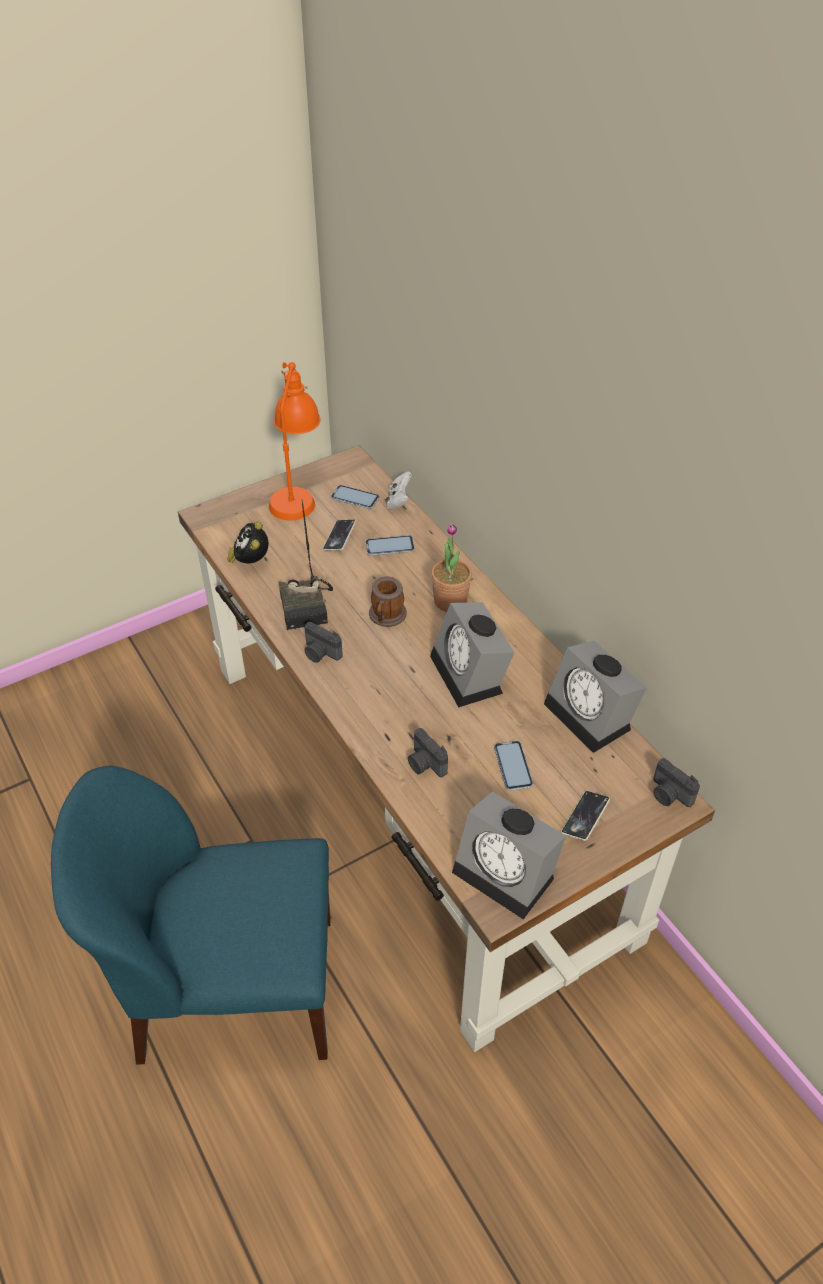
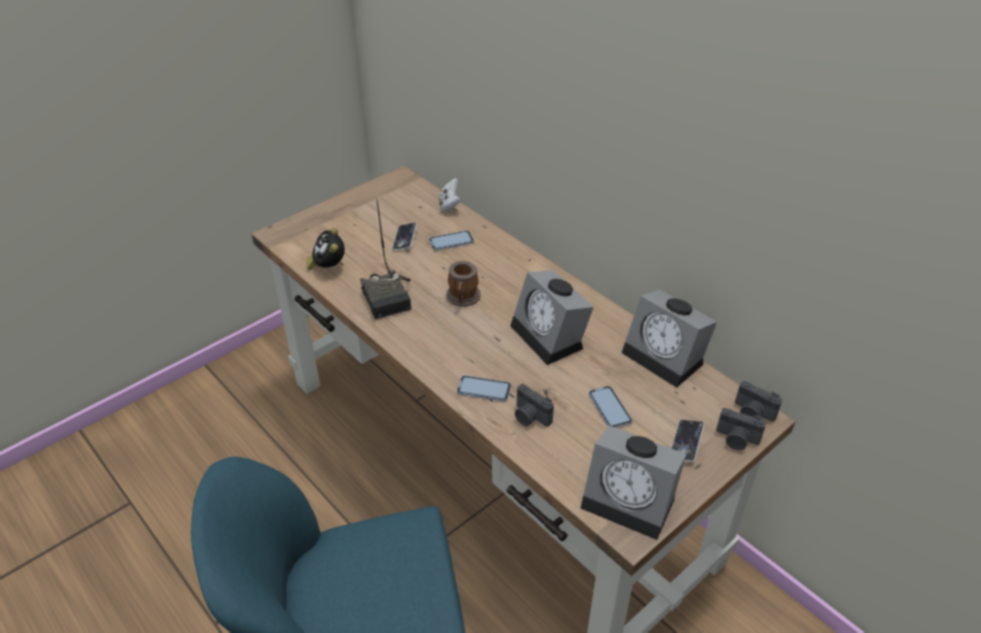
camera: 10 degrees left, 5 degrees down
(296, 492) = (357, 207): orange table lamp -> none
(320, 653) = (410, 335): camera -> camera (736, 439)
(355, 498) = (410, 206): phone -> phone (484, 389)
(450, 601) = (516, 279): potted plant -> none

